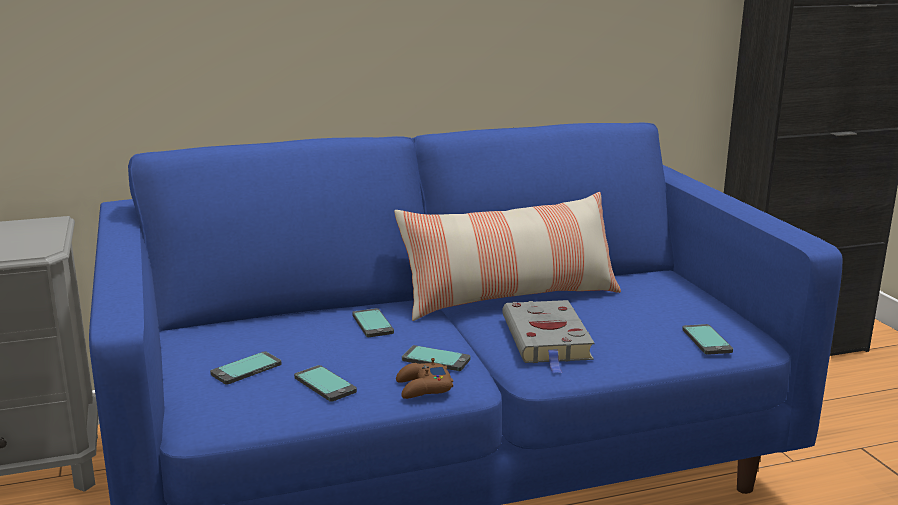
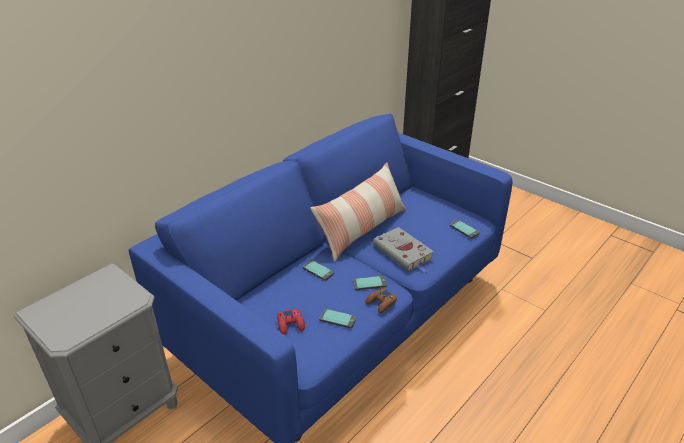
camera: 30 degrees left, 15 degrees up
(246, 369) = (291, 324): phone -> red game controller

